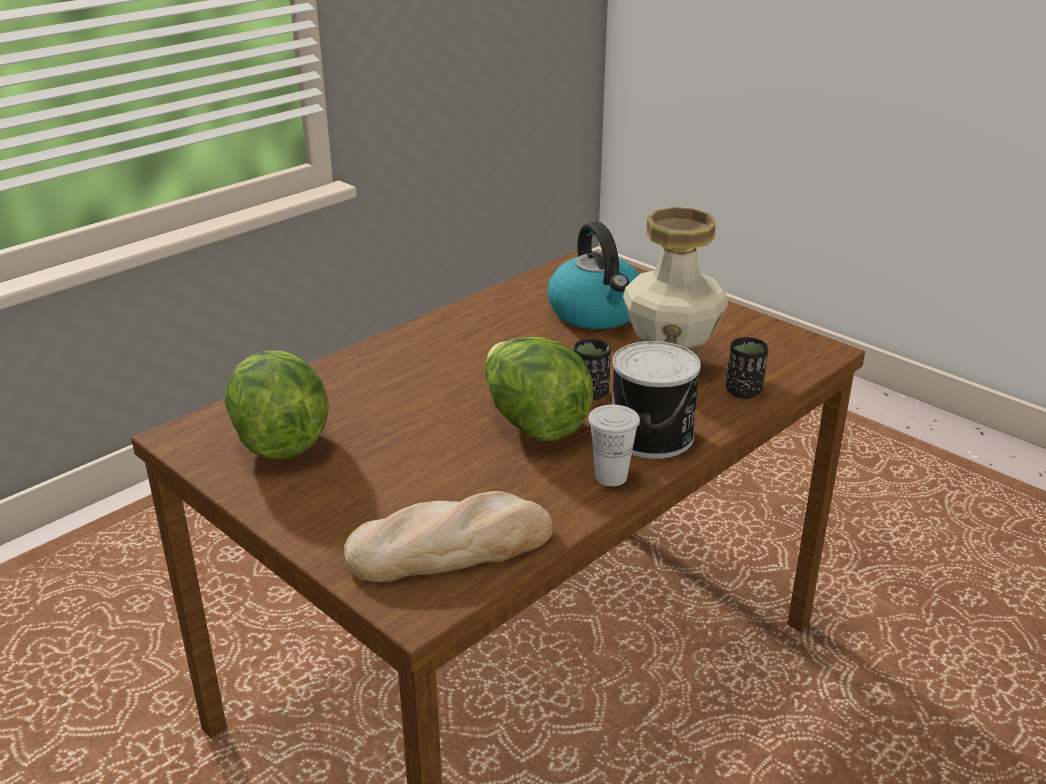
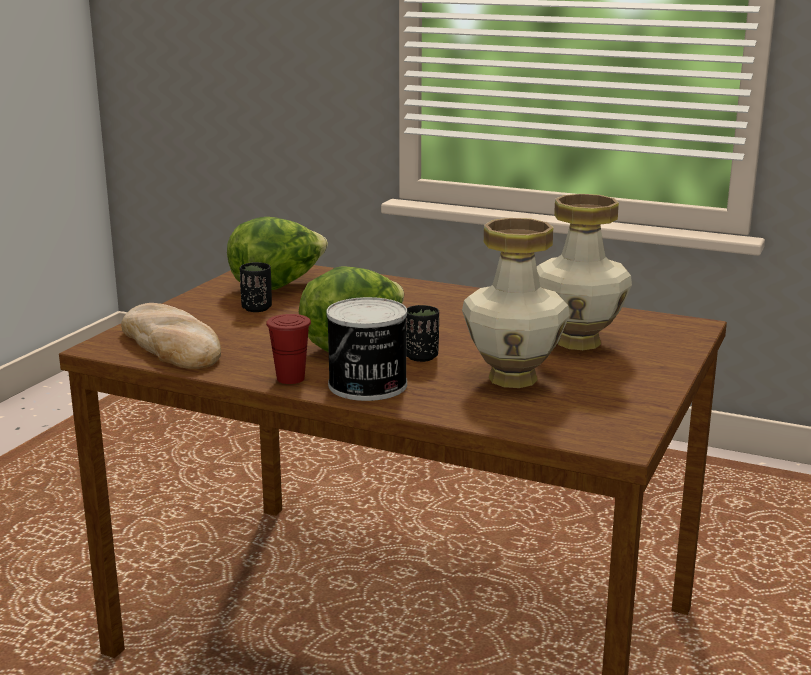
camera: 70 degrees right, 10 degrees down
(597, 313) = (579, 342): kettle -> vase
(611, 477) = (290, 378): white cup -> red cup
(743, 391) = (482, 413): black cup -> black cup (257, 308)

